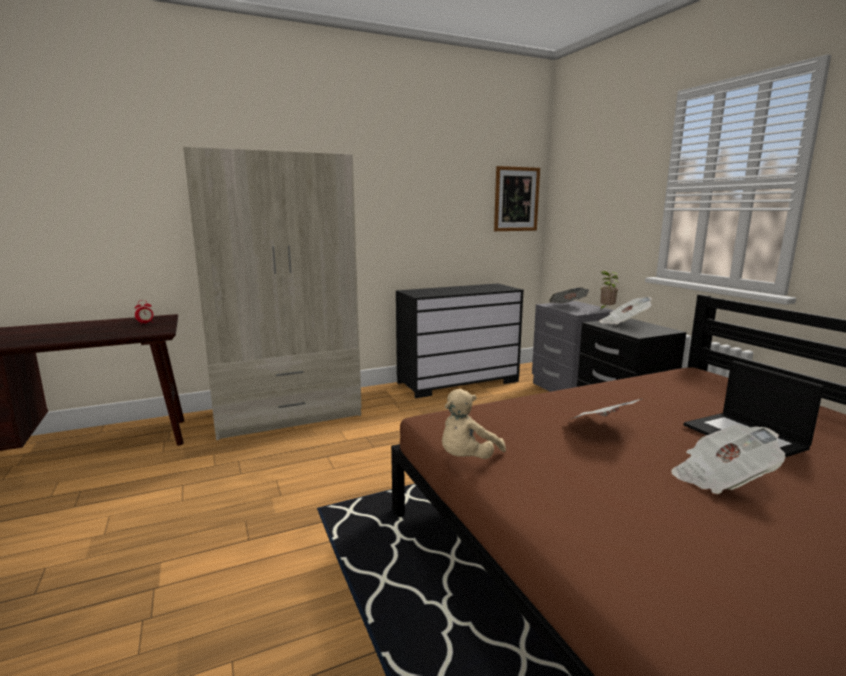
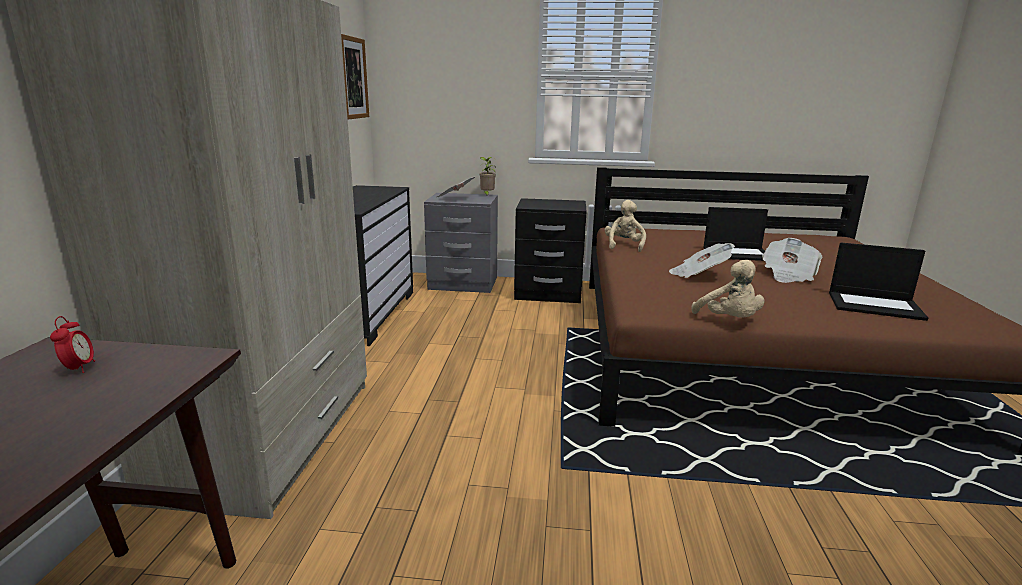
camera: 60 degrees left, 5 degrees up
(624, 323) = (539, 203): newspaper -> none
(634, 384) = (624, 246): none -> beige plush toy
(702, 559) = (875, 305): none -> laptop

